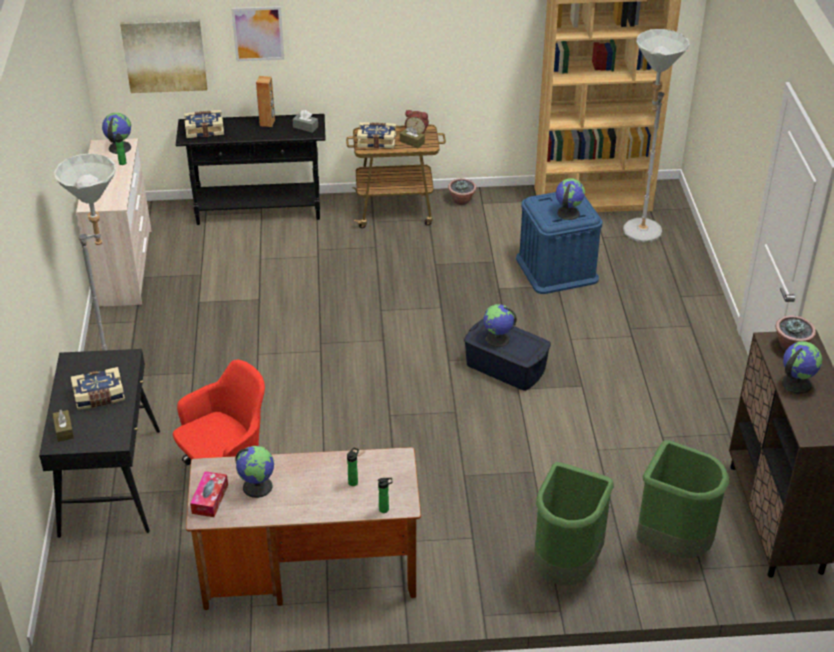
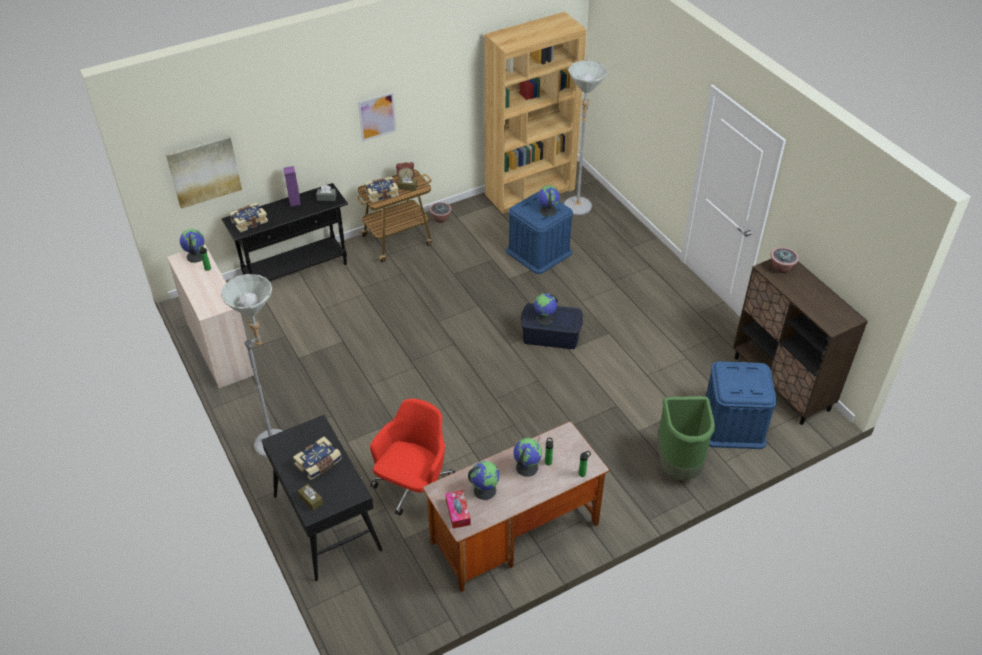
camera: 25 degrees left, 5 degrees up
(258, 33) = (276, 135): picture -> picture (377, 116)
(267, 123) = (295, 202): brown speaker -> purple speaker
(672, 544) = (732, 424): green trash can -> blue storage box
(796, 383) = (800, 293): globe -> globe (526, 467)

